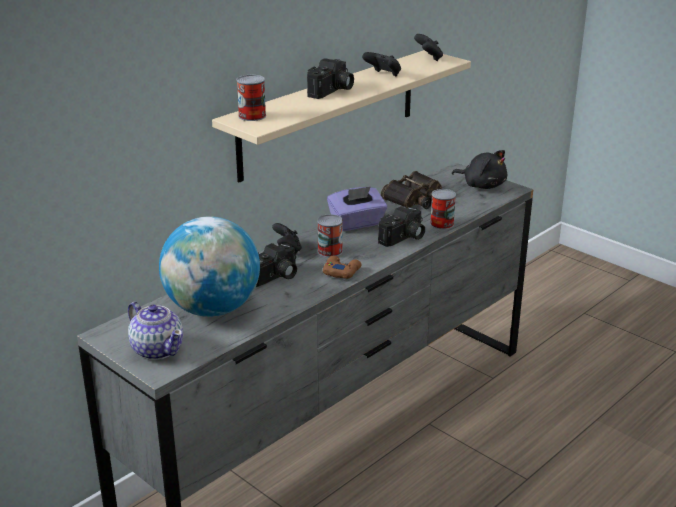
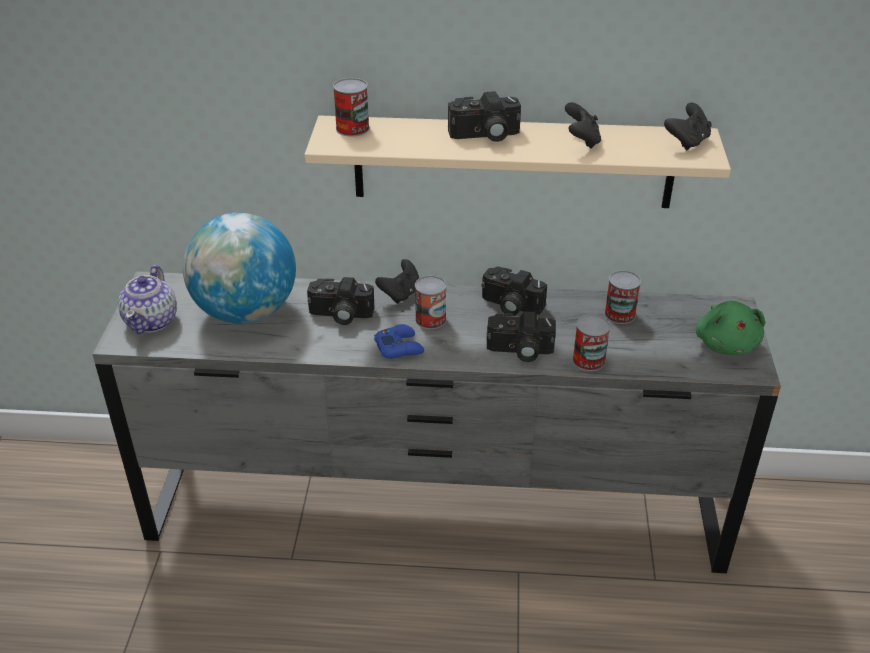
camera: 50 degrees right, 10 degrees up
(341, 271) = (399, 347): brown game controller -> blue game controller
(357, 223) = (510, 306): purple tissue box -> camera
(415, 198) = (620, 314): binoculars -> can
(482, 185) = (726, 343): black plush toy -> green plush toy

